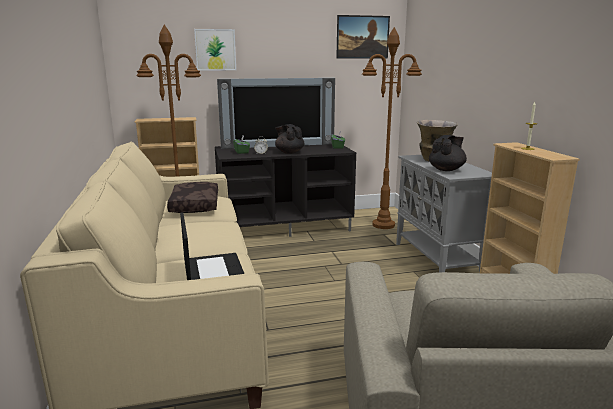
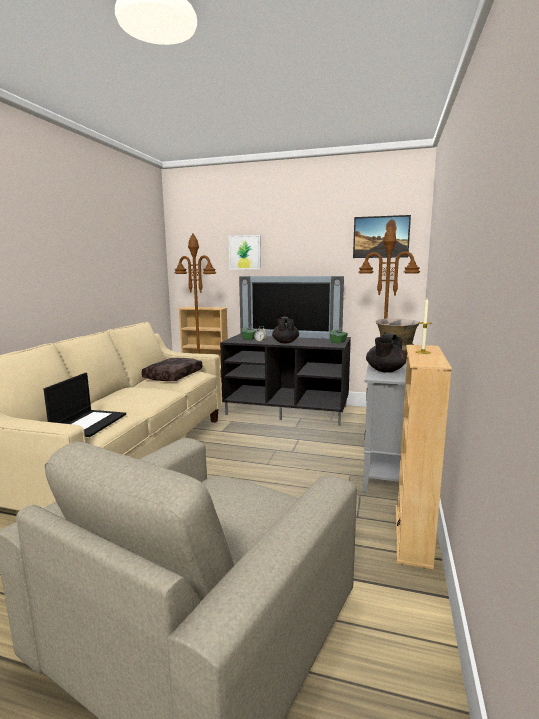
camera: 30 degrees right, 5 degrees down
(446, 169) = (385, 371): black teapot -> black teapot turned 135 degrees clockwise

